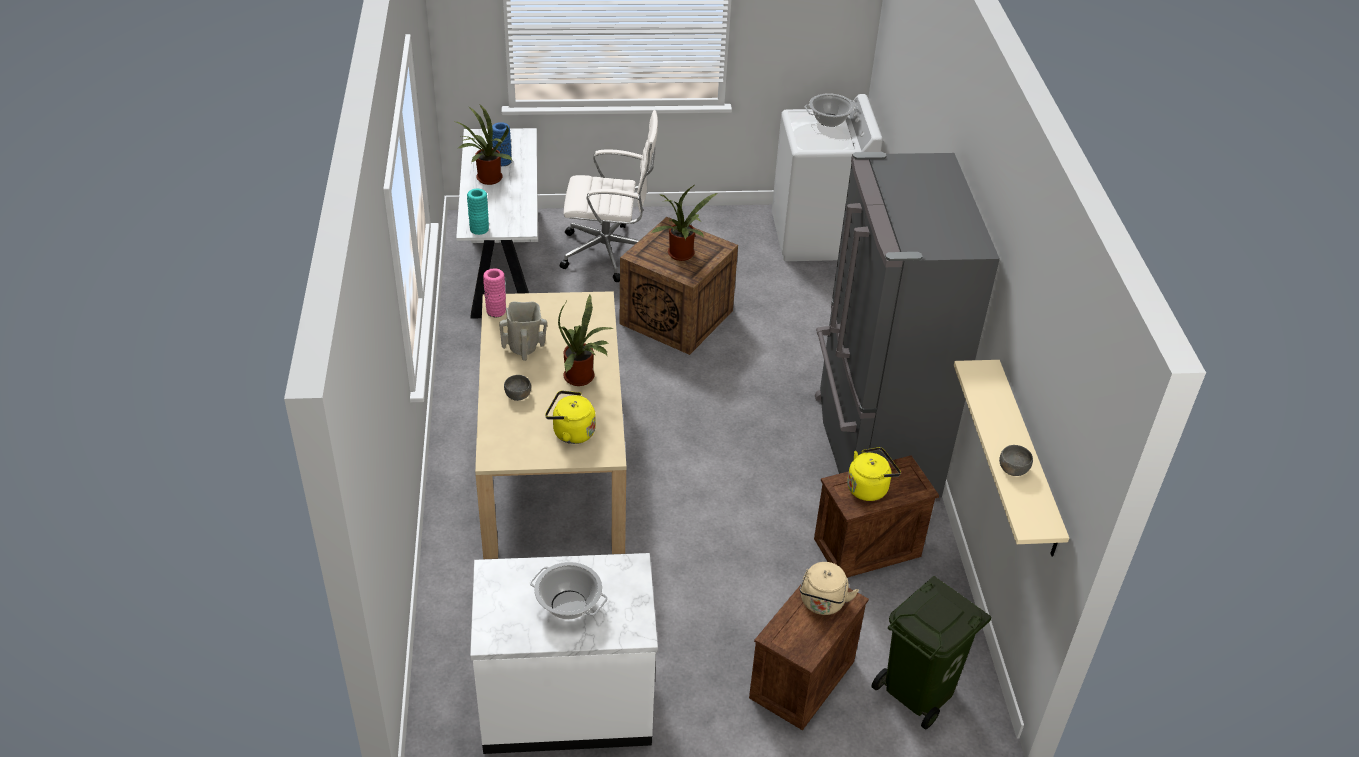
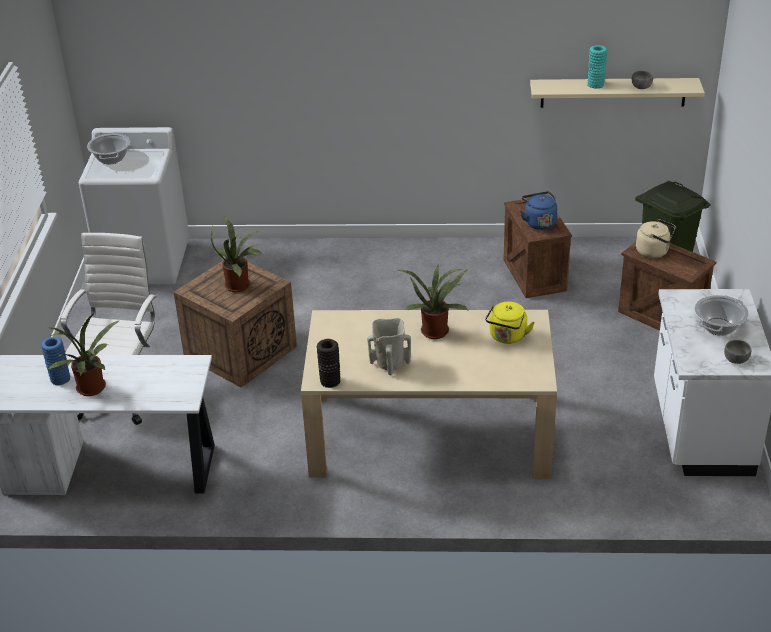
camera: 80 degrees left, 5 degrees down
(479, 229) = (187, 394): turquoise vase -> turquoise vase (595, 84)
(496, 311) = (330, 381): pink vase -> black vase
(518, 395) = (457, 366): grey bowl -> grey bowl (736, 359)
(869, 488) = (539, 222): yellow kettle -> blue kettle
(871, 447) = (428, 262): grey fridge -> none

